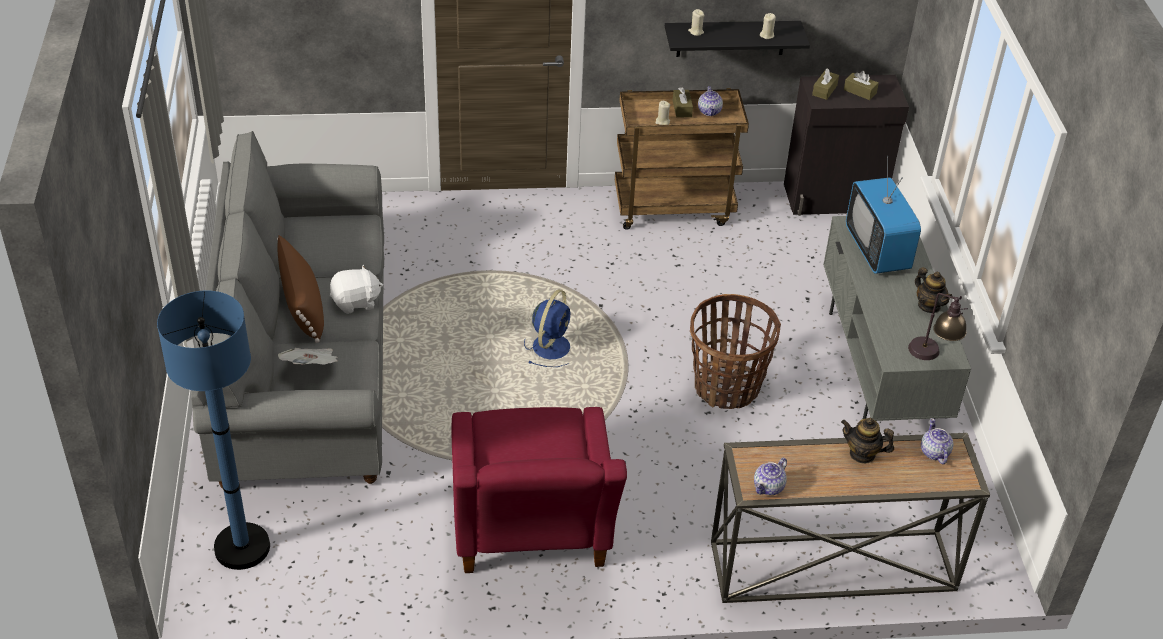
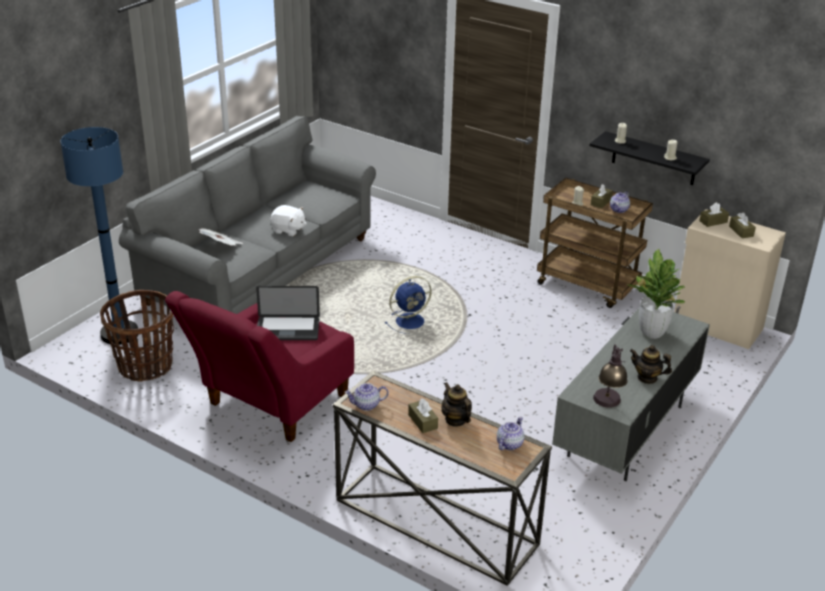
camera: 40 degrees right, 10 degrees down
(303, 305) = (259, 220): brown pillow -> none
(525, 438) = (287, 330): none -> laptop
(726, 387) = (495, 392): basket -> basket (145, 367)
(834, 199) = (717, 326): black cabinet -> beige cabinet
(837, 474) = (422, 421): none -> brown tissue box
(877, 250) = (651, 332): television -> potted plant
(929, 306) = (647, 378): teapot -> teapot turned 105 degrees clockwise

